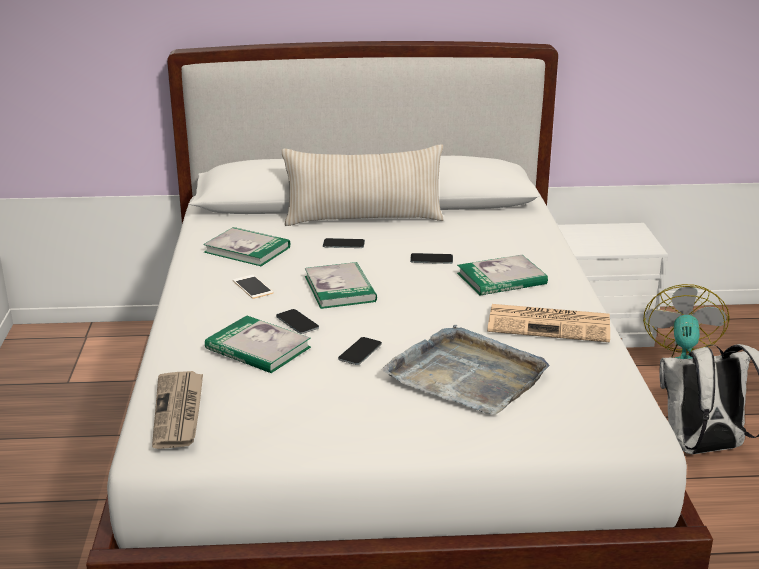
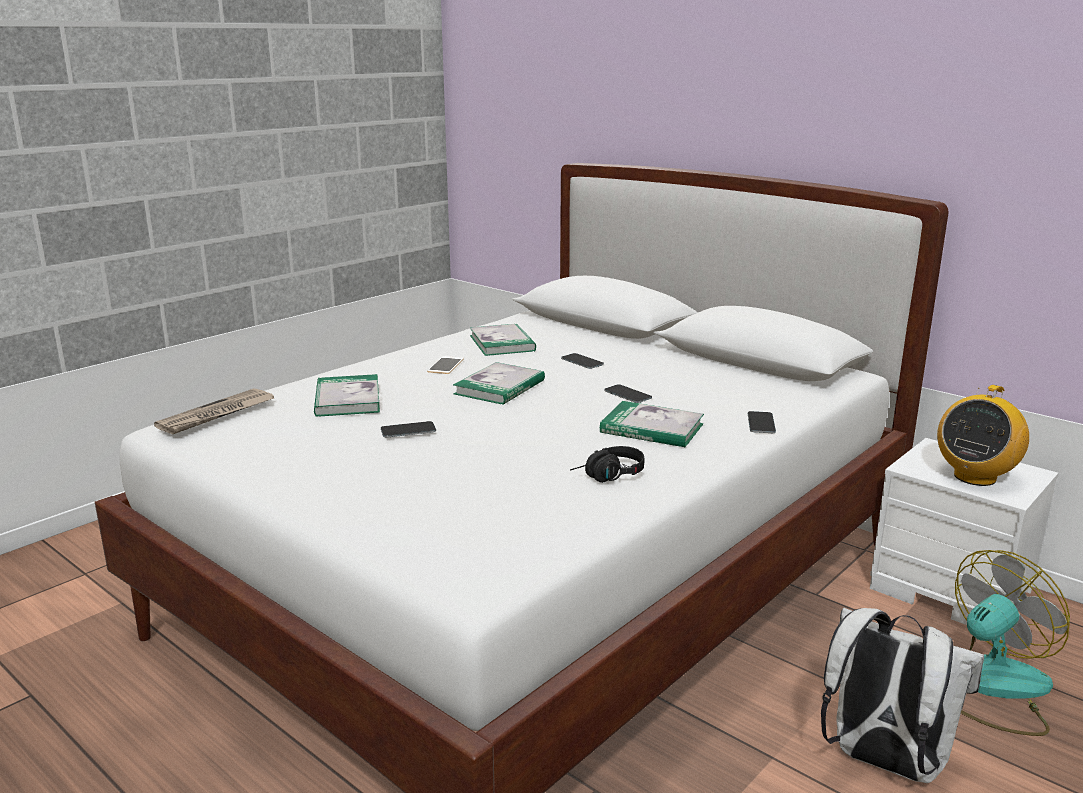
camera: 45 degrees right, 5 degrees down
(297, 322) = (413, 395): phone -> phone (761, 423)
(364, 219) = (642, 351): beige pillow -> none
(467, 375) = (440, 479): grey tray -> none
(550, 324) = (608, 476): newspaper -> black headphones
(615, 242) = (975, 476): none -> radio

